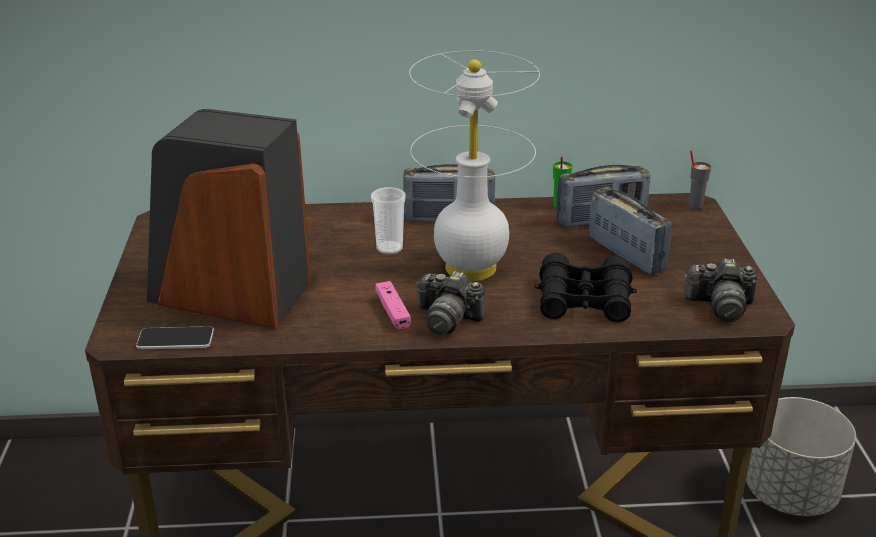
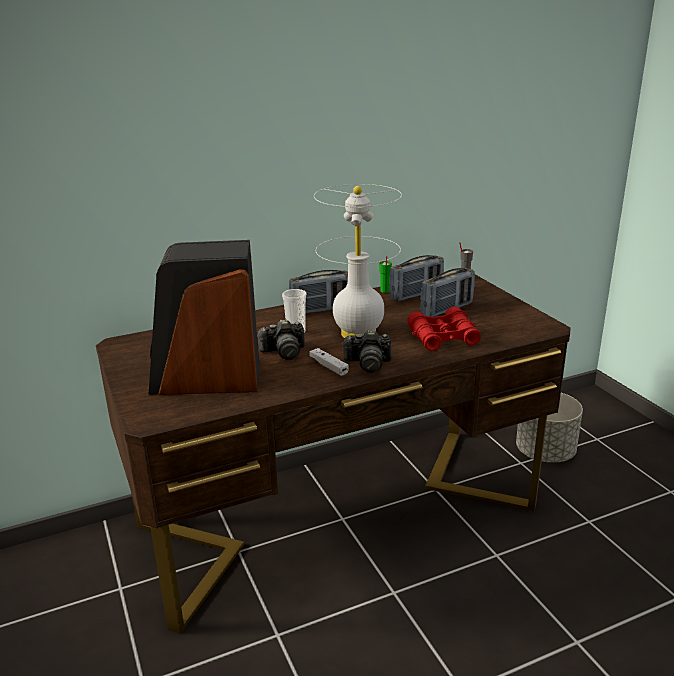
camera: 20 degrees left, 5 degrees down
(175, 339) = (190, 413): phone -> none
(392, 311) = (328, 366): pink game controller -> white game controller
(584, 300) = (443, 337): black binoculars -> red binoculars
(626, 254) = (447, 309): radio -> radio turned 105 degrees clockwise
(720, 306) = (523, 326): camera -> camera (284, 352)

